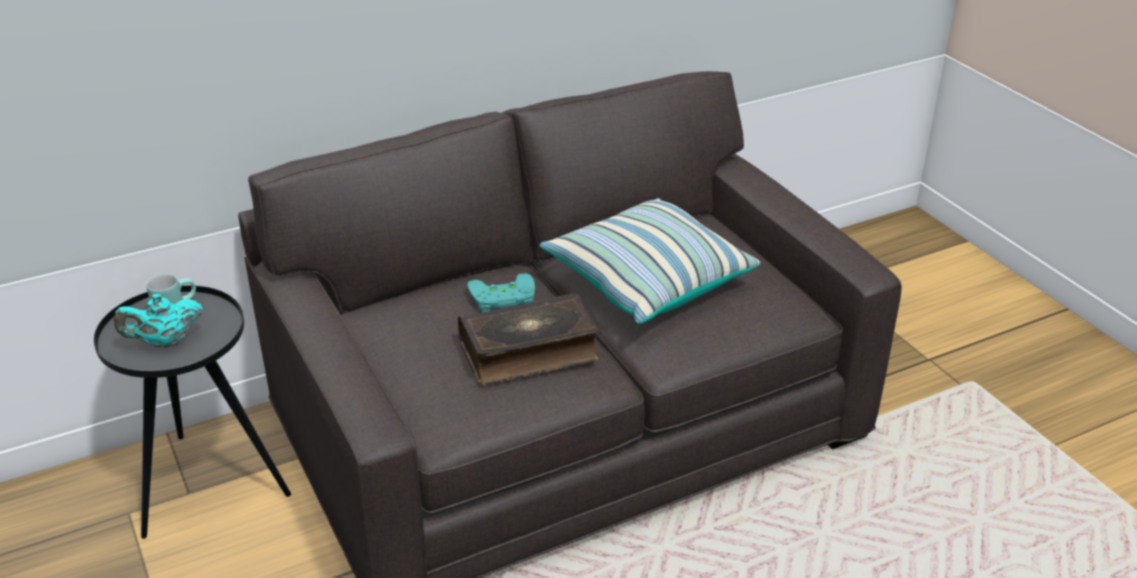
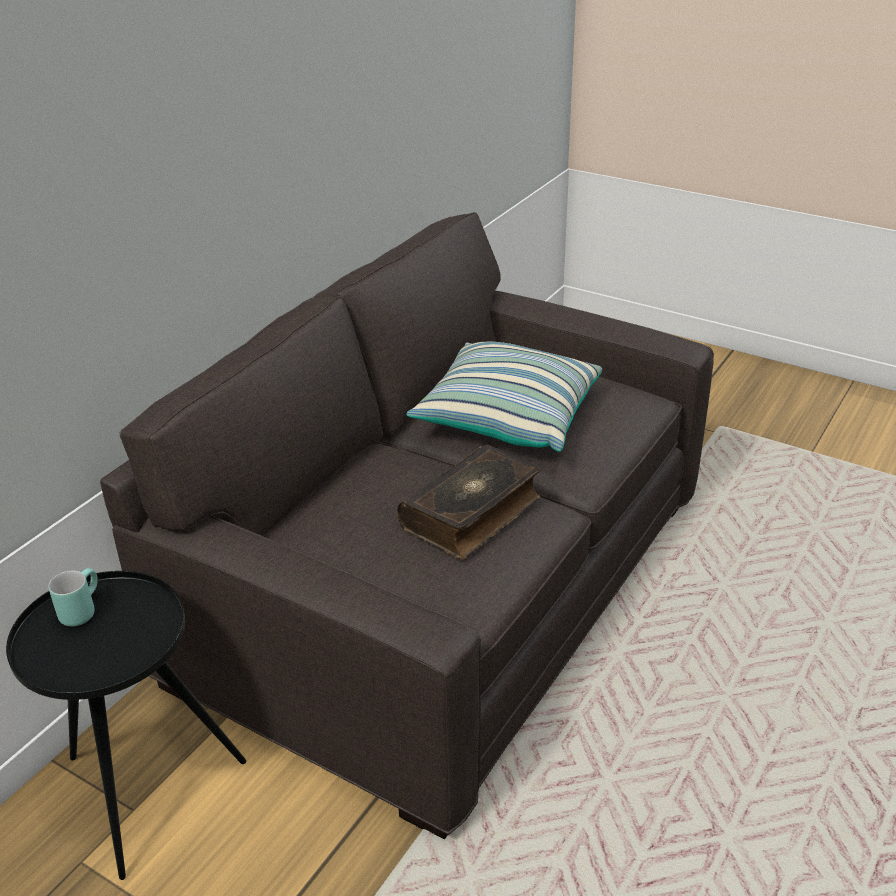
camera: 30 degrees left, 0 degrees up
(165, 342) = (104, 646): turquoise teapot -> none
(503, 299) = (401, 477): turquoise game controller -> none

